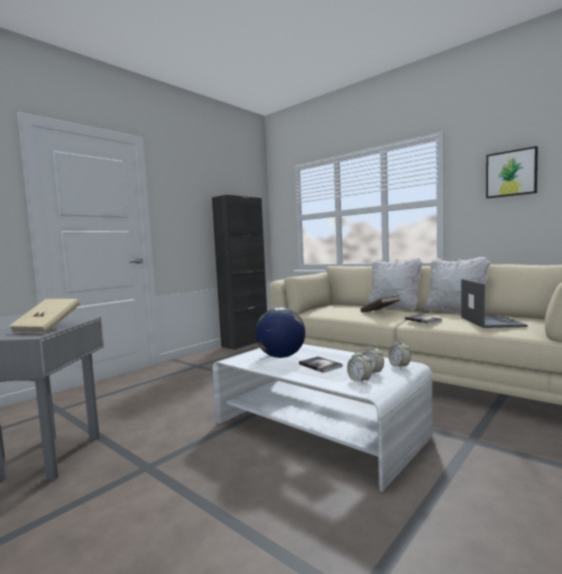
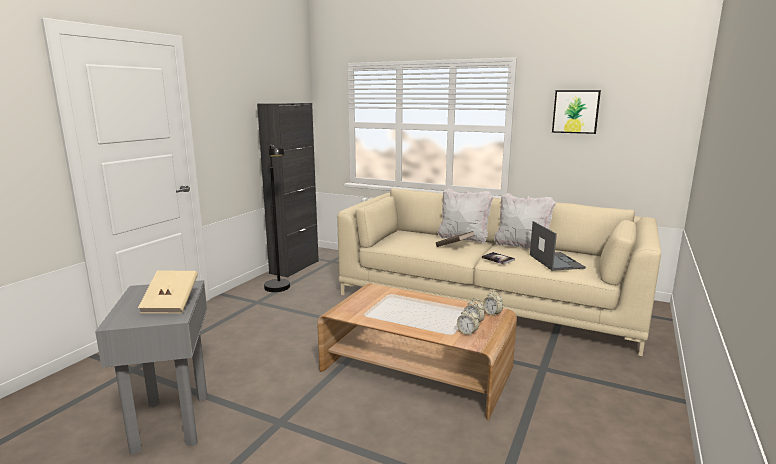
camera: 15 degrees left, 10 degrees up
(222, 358) = (279, 290): none -> black floor lamp
(281, 356) = (382, 306): globe -> none
(317, 429) = (416, 369): white coffee table -> brown coffee table
(320, 365) = (425, 316): book -> none

